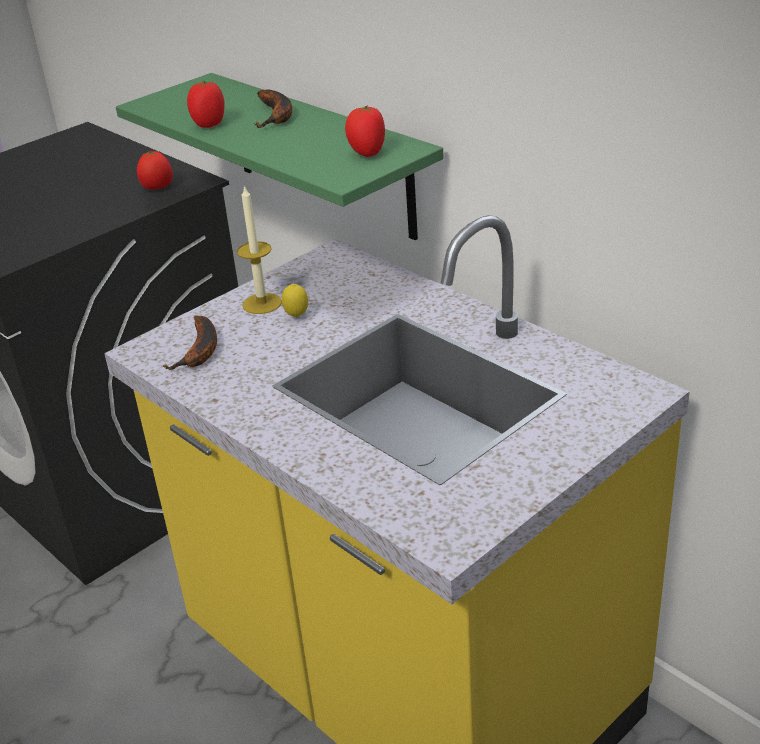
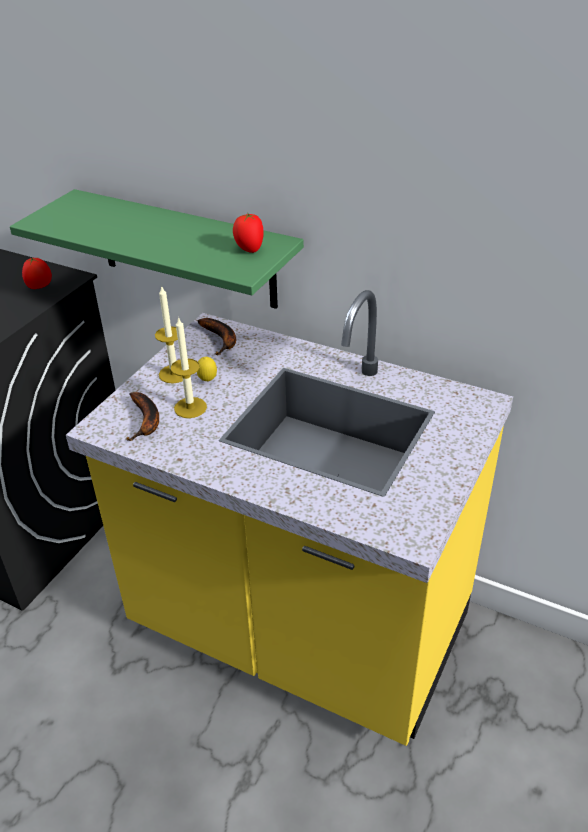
camera: 20 degrees left, 5 degrees up
(209, 124) = (104, 236): tomato -> none
(259, 344) = (190, 407): none -> candle
(277, 115) = (156, 223): banana -> banana (221, 339)

